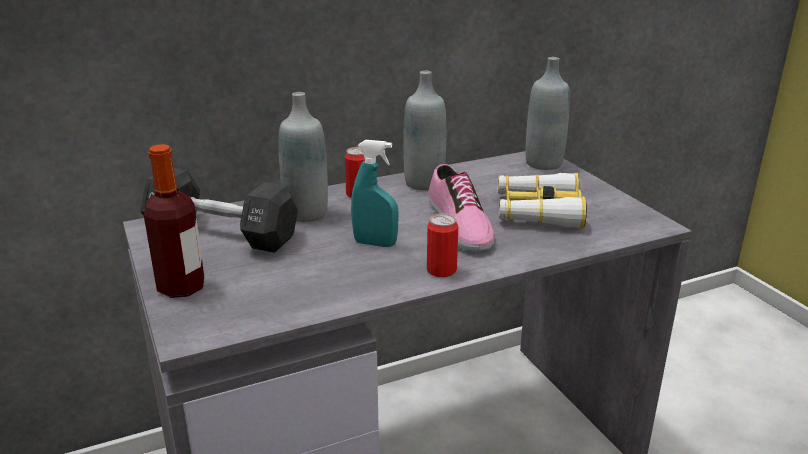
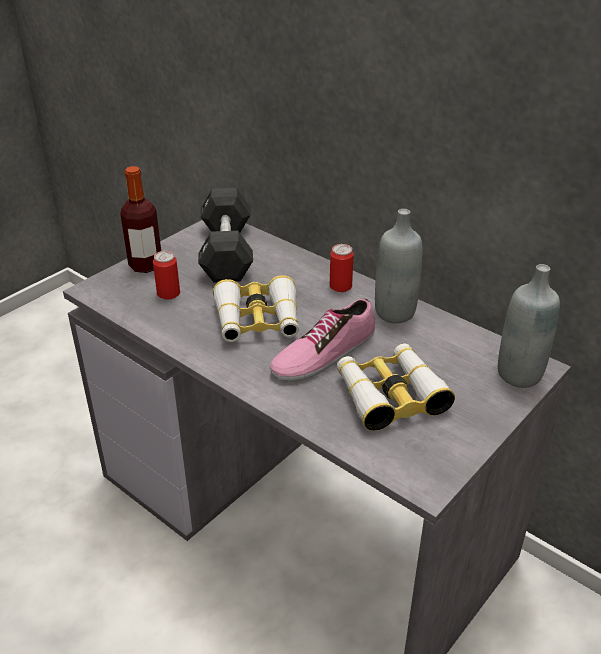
camera: 65 degrees right, 10 degrees up
(306, 213) = (285, 274): grey bottle -> none
(375, 243) = (257, 321): turquoise spray bottle -> binoculars
(441, 270) = (234, 365): can -> can (168, 293)

